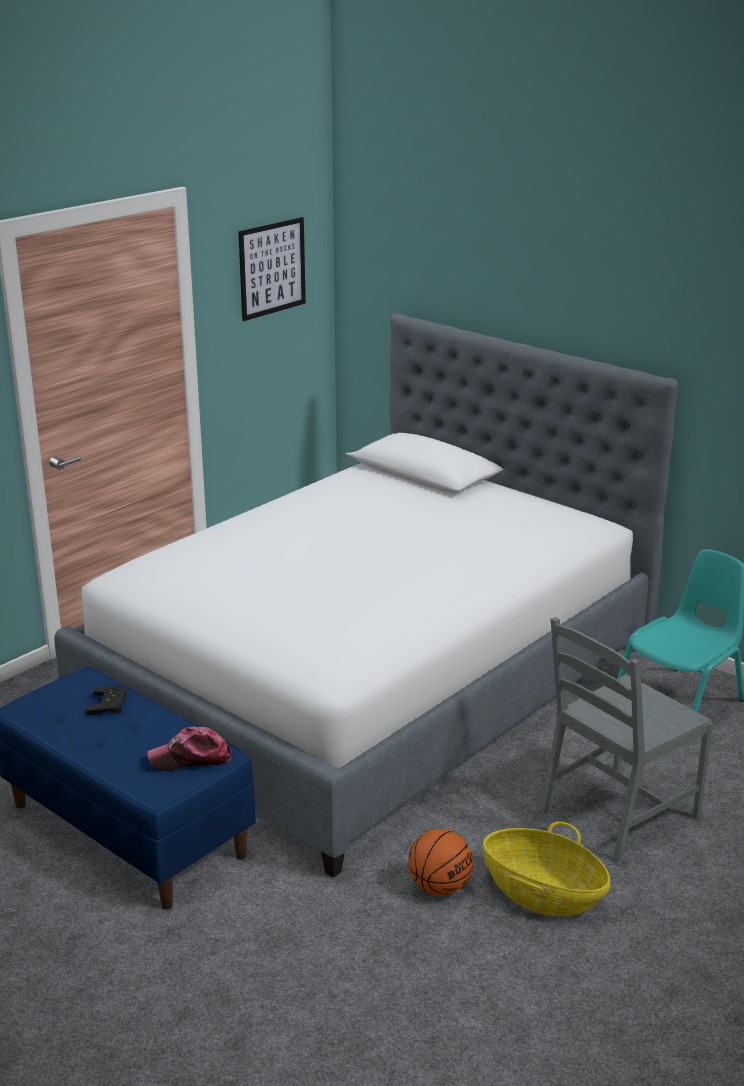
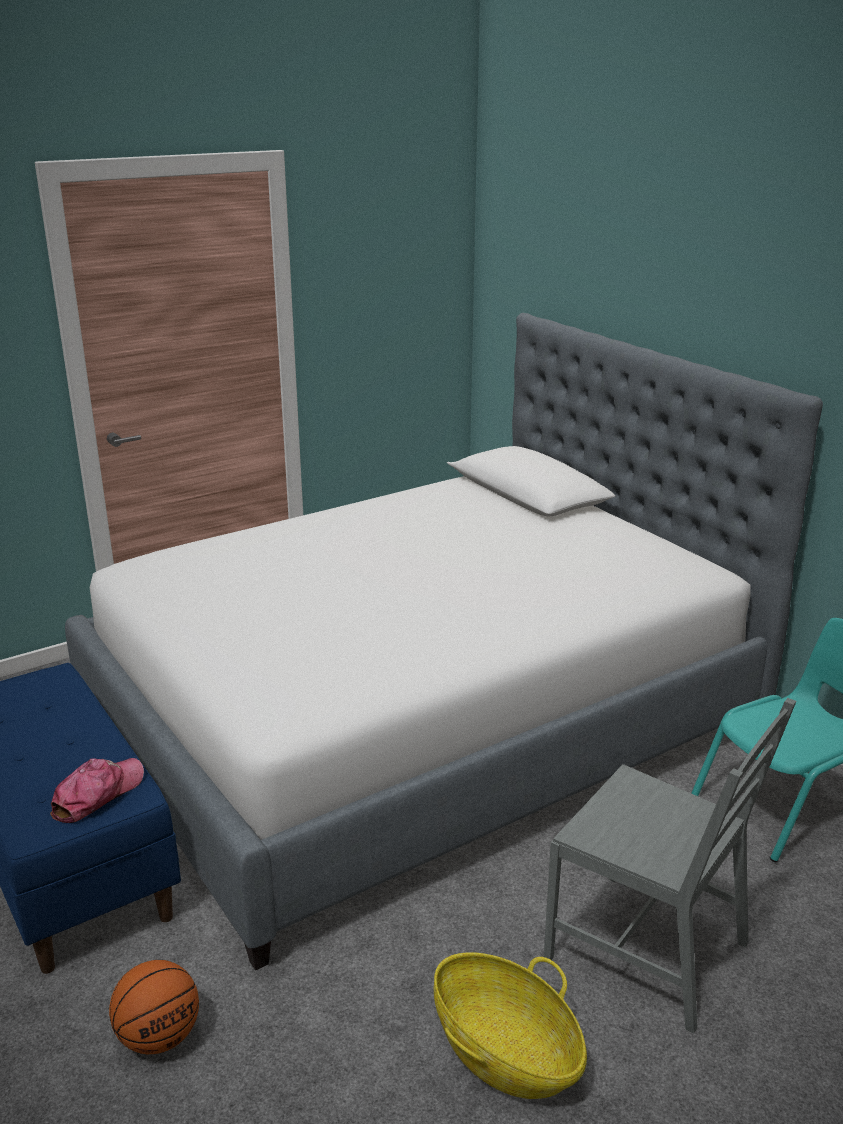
camera: 15 degrees right, 0 degrees up
(111, 704) = (60, 711): black game controller -> none
(191, 758) = (97, 795): cap -> cap turned 120 degrees clockwise
(272, 268) = (394, 255): picture -> none
(440, 887) = (377, 1013): basketball -> basketball (159, 1037)
(617, 813) = (649, 949): grey chair -> grey chair turned 120 degrees counterclockwise

